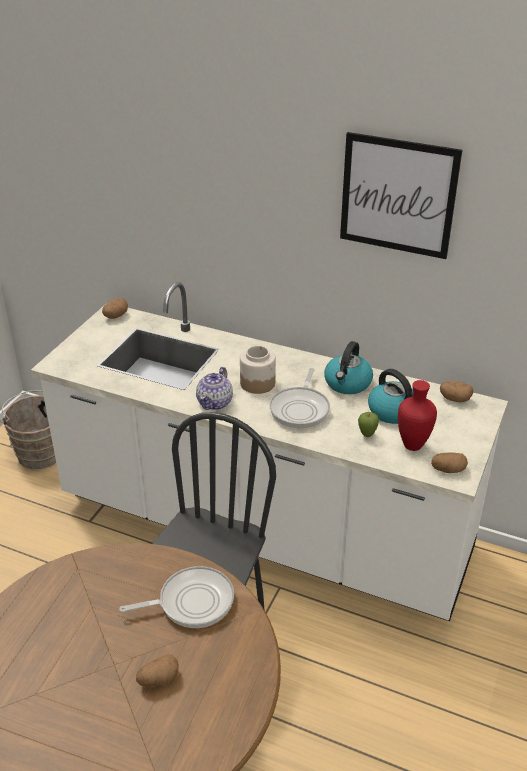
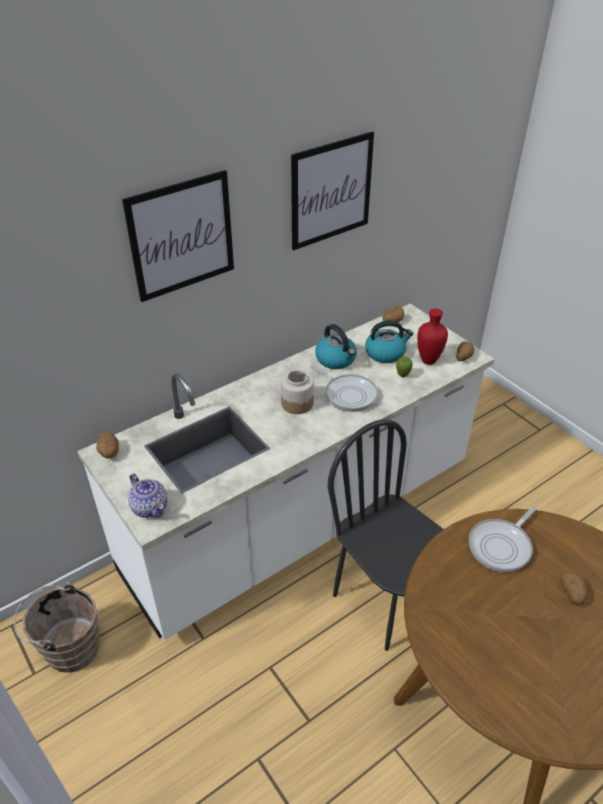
camera: 60 degrees left, 5 degrees up
(191, 602) = (502, 546): frying pan -> frying pan turned 150 degrees counterclockwise
(215, 402) = (303, 436): teapot -> teapot (150, 507)
(221, 161) = (182, 236): none -> picture

